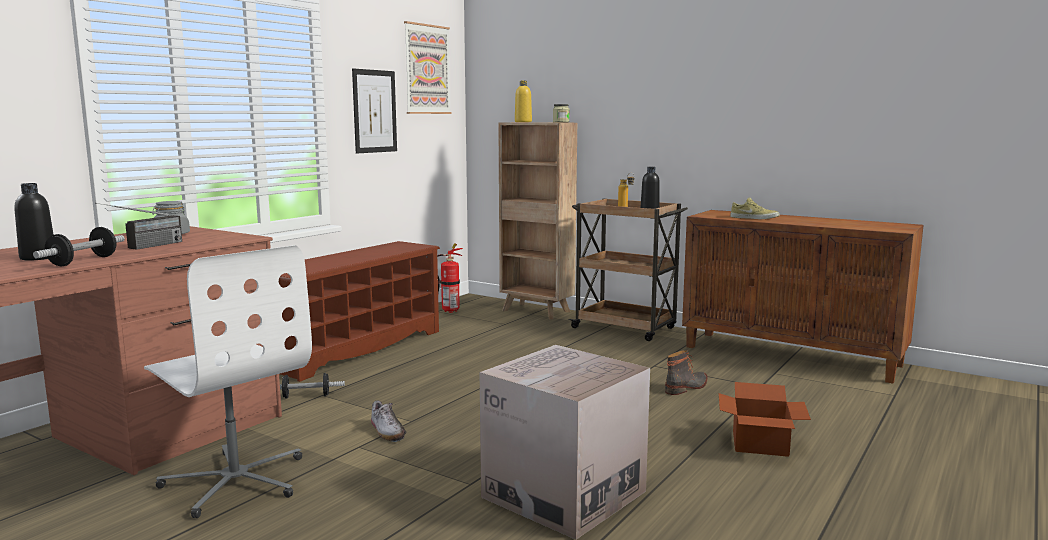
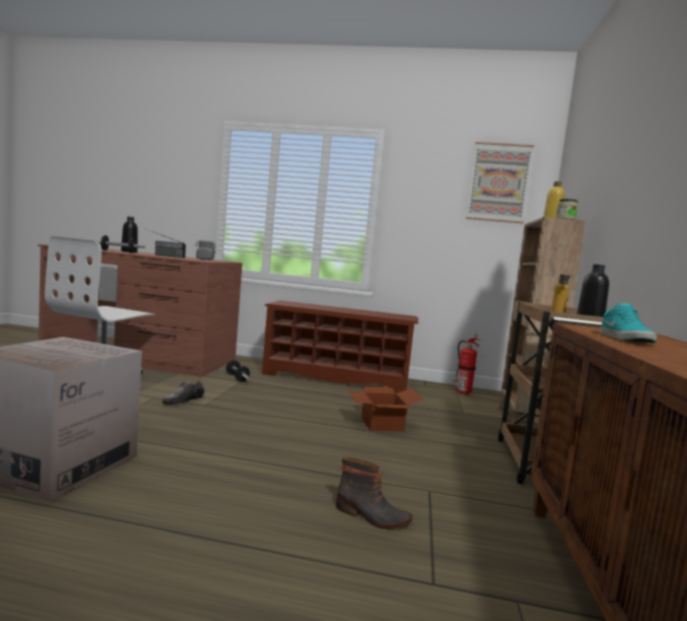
camera: 65 degrees right, 5 degrees down
(374, 111) = (428, 213): picture -> none
(754, 218) = (626, 339): beige shoe -> turquoise shoe
(759, 444) = (187, 582): cardboard box -> cardboard box (380, 423)

